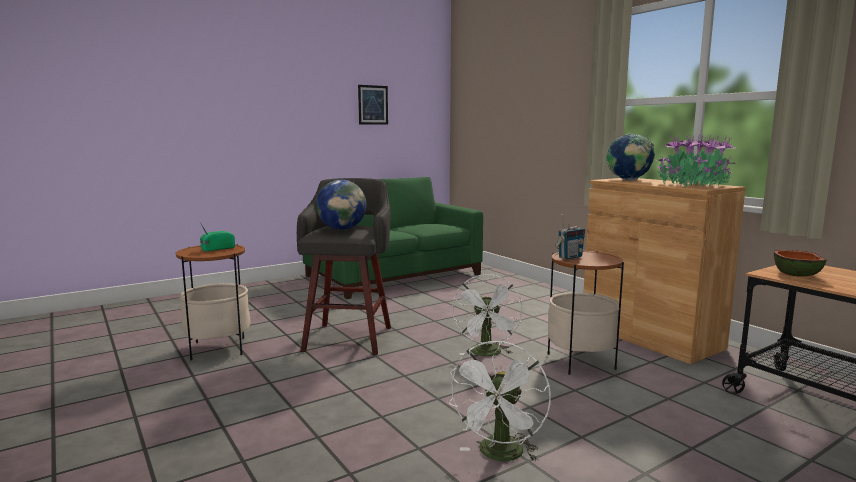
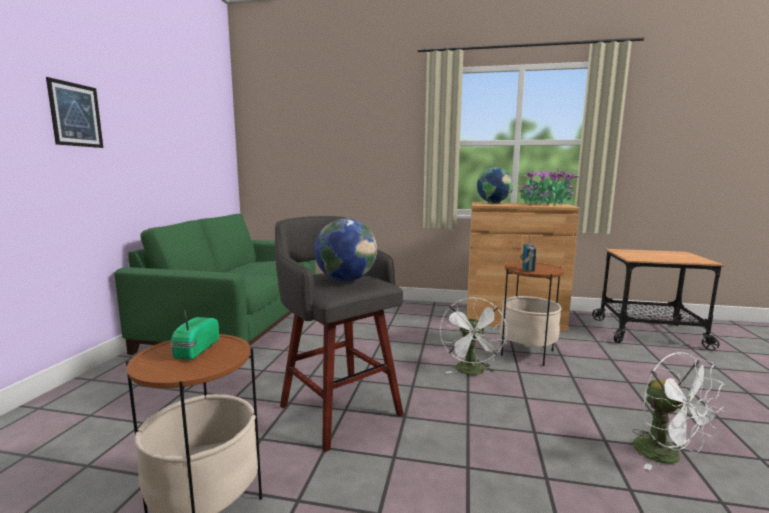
camera: 45 degrees left, 0 degrees up
(373, 105) = (175, 132): picture -> picture (76, 115)
(487, 354) = (472, 372): white fan -> white fan turned 45 degrees clockwise
(797, 275) = (643, 257): bowl -> none

